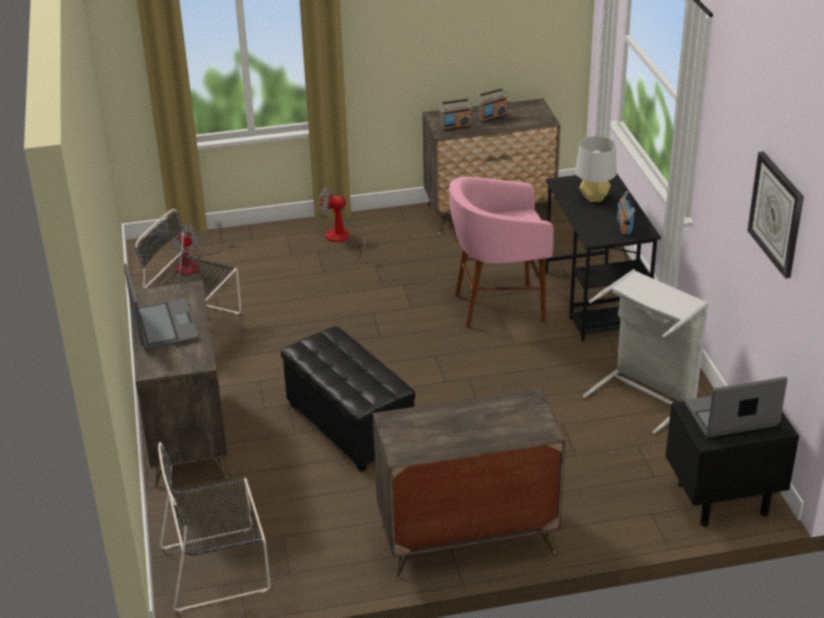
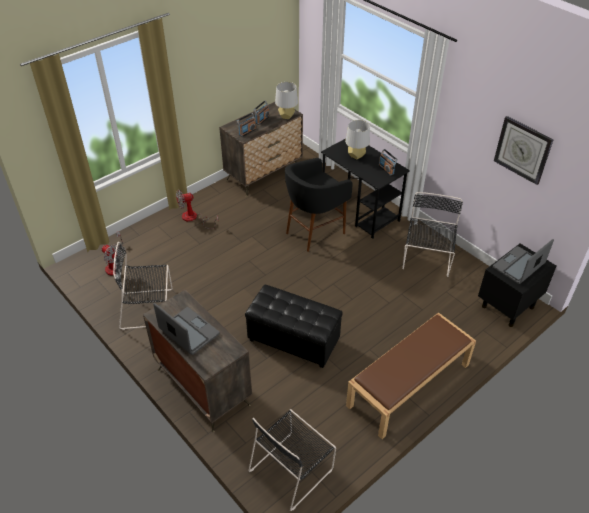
camera: 30 degrees left, 10 degrees up
(465, 538) = (408, 385): dresser -> brown bench
(498, 307) = (314, 232): pink stool -> black stool
(532, 121) = (286, 116): none -> grey table lamp
(646, 394) = (427, 259): grey laundry basket -> black chair

